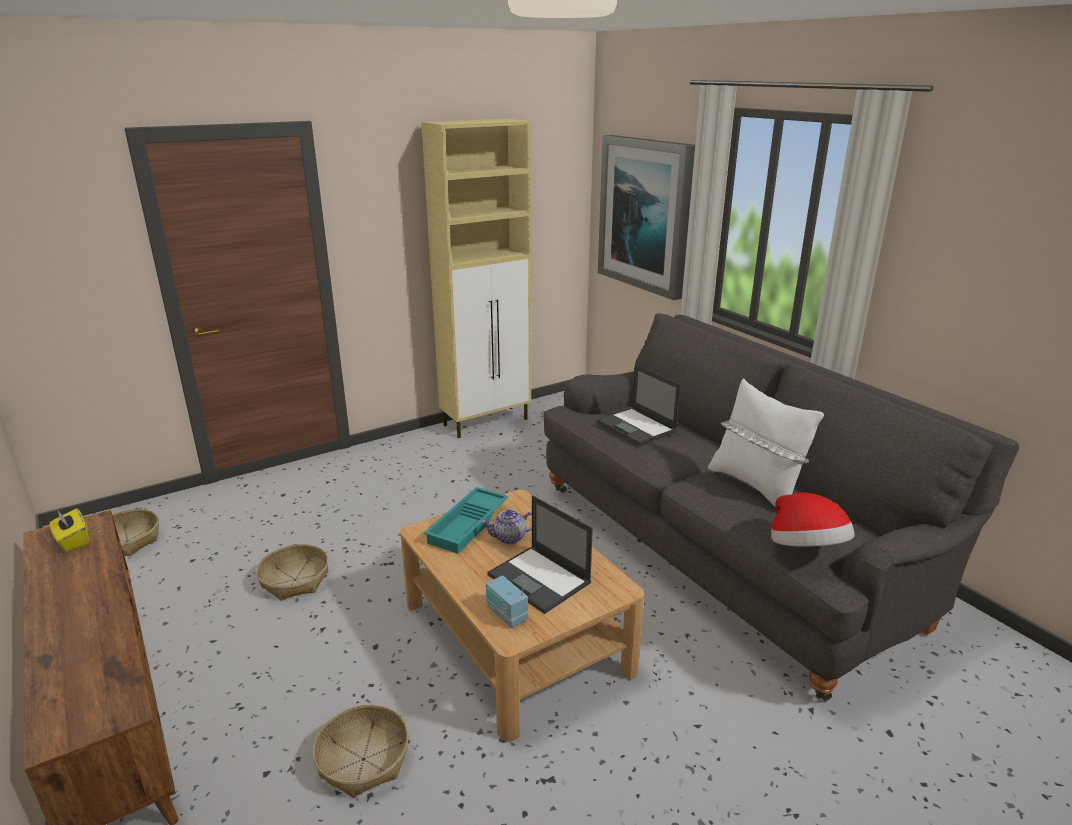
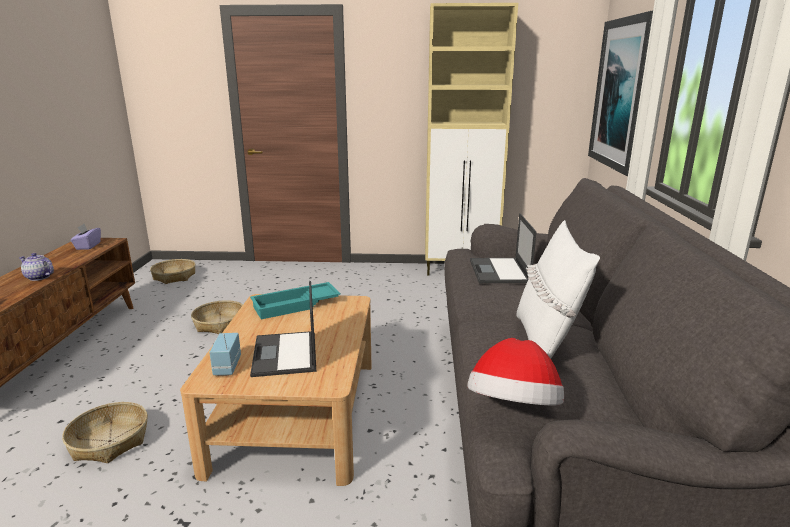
camera: 35 degrees right, 5 degrees down
(73, 541) = (88, 246): yellow tissue box -> purple tissue box
(509, 538) = (309, 322): teapot -> teapot (39, 277)

